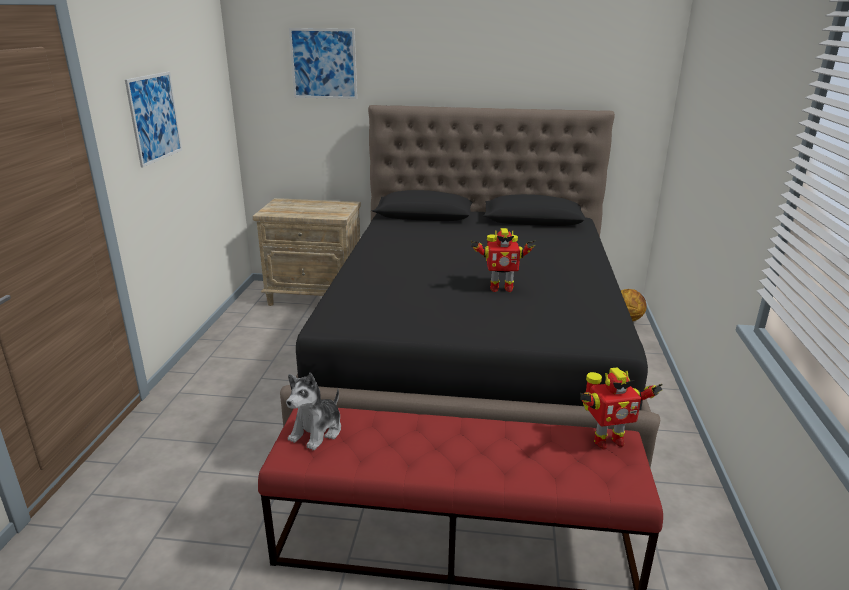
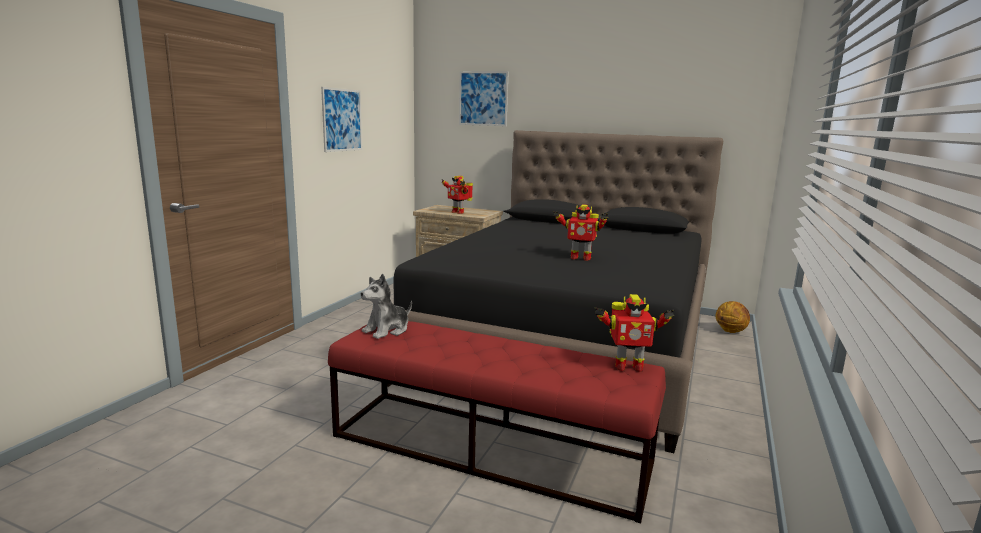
camera: 15 degrees right, 10 degrees down
(310, 212) = (458, 212): none -> toy robot

